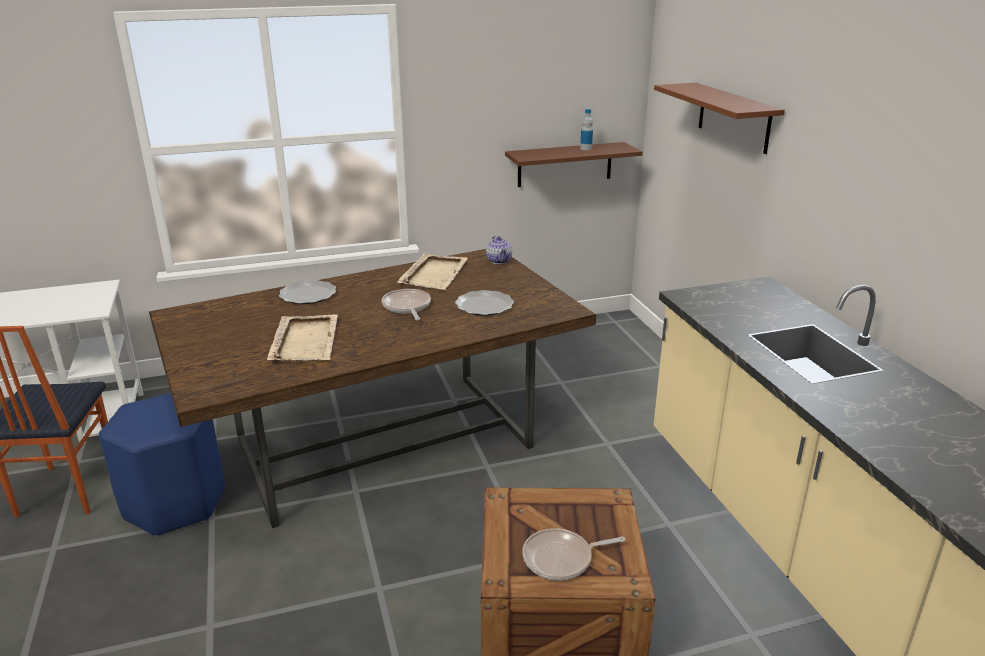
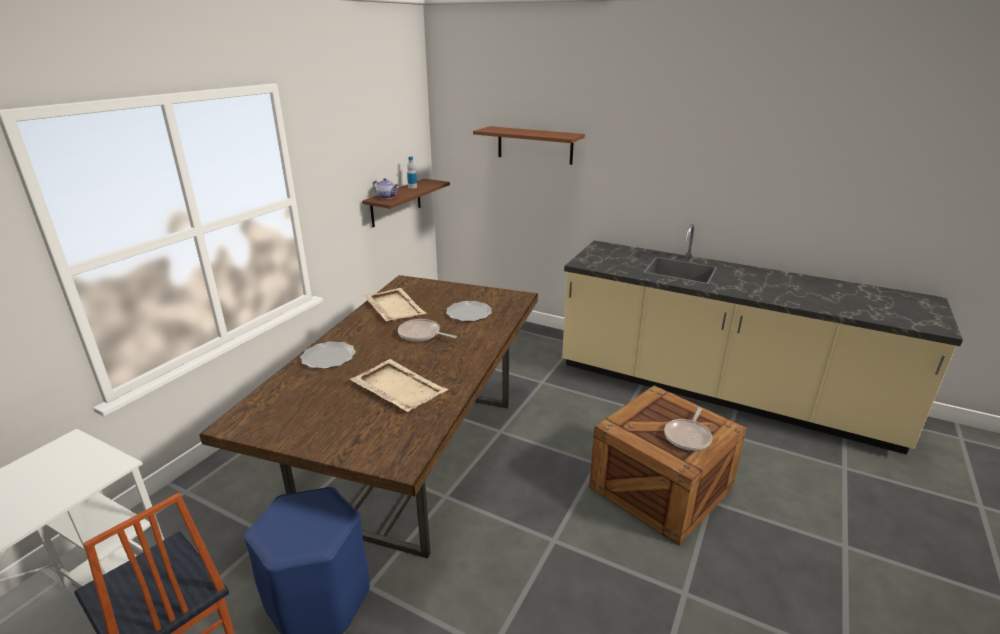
camera: 45 degrees left, 0 degrees up
(499, 260) = (419, 283): teapot -> teapot (386, 197)

